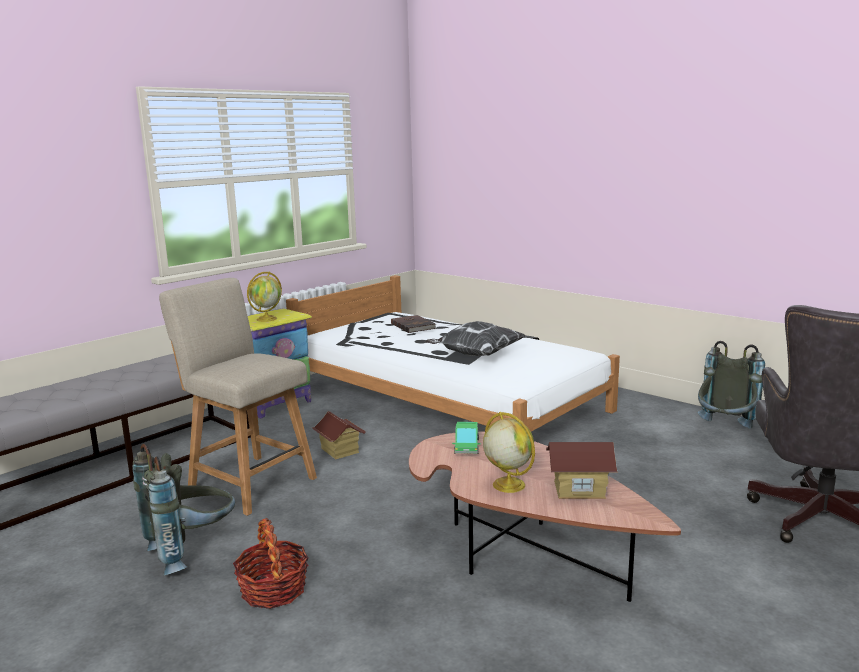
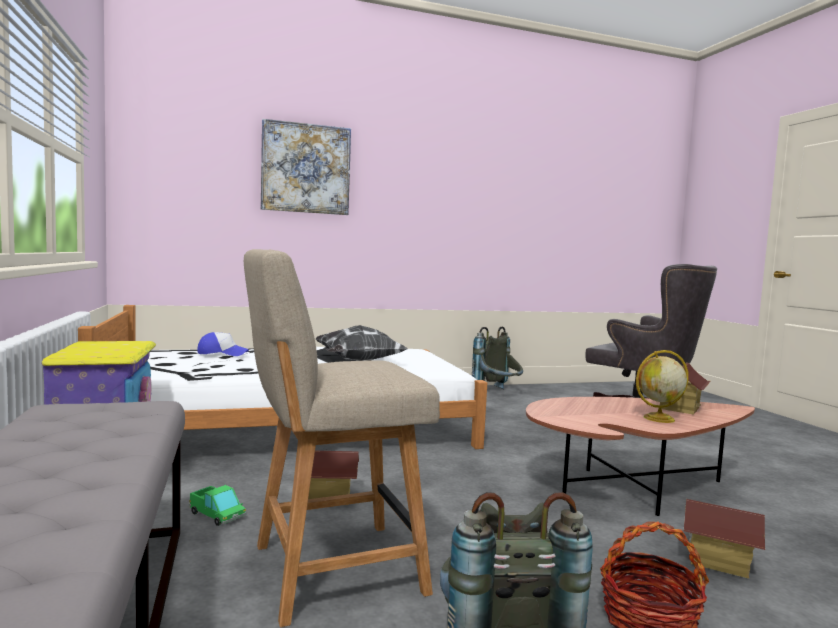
camera: 60 degrees left, 10 degrees down
(267, 319) = (115, 349): globe -> none
(399, 613) = (719, 562): none -> toy house
(413, 326) = (222, 353): brown book -> cap
(466, 446) = (563, 410): toy truck -> toy truck (217, 515)
(545, 146) = (306, 168): none -> picture

